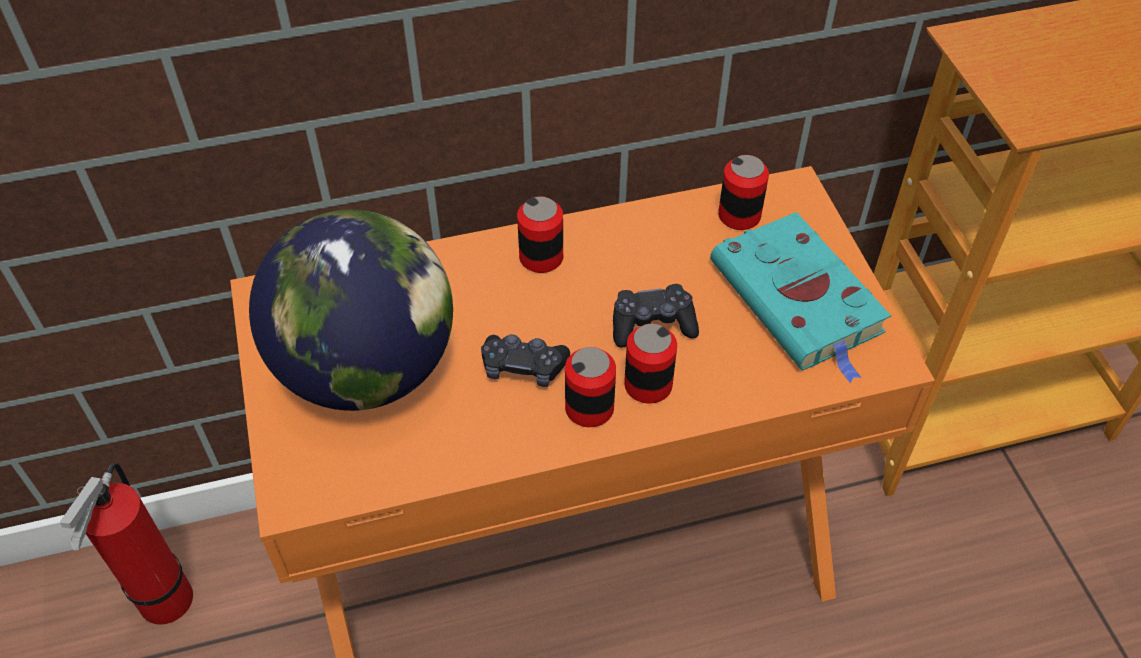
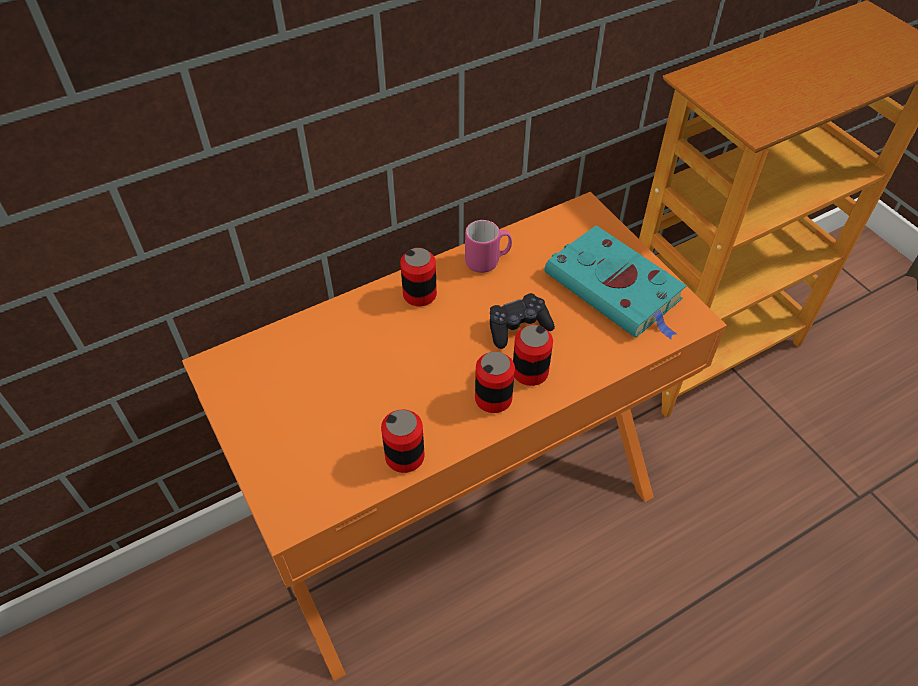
camera: 15 degrees left, 0 degrees up
(163, 606) = (157, 629): fire extinguisher -> none
(367, 369) = (314, 406): globe -> none
(523, 367) = (434, 378): black game controller -> none
(643, 232) = (488, 261): none -> pink mug
(739, 215) = (552, 236): can -> can (404, 456)

